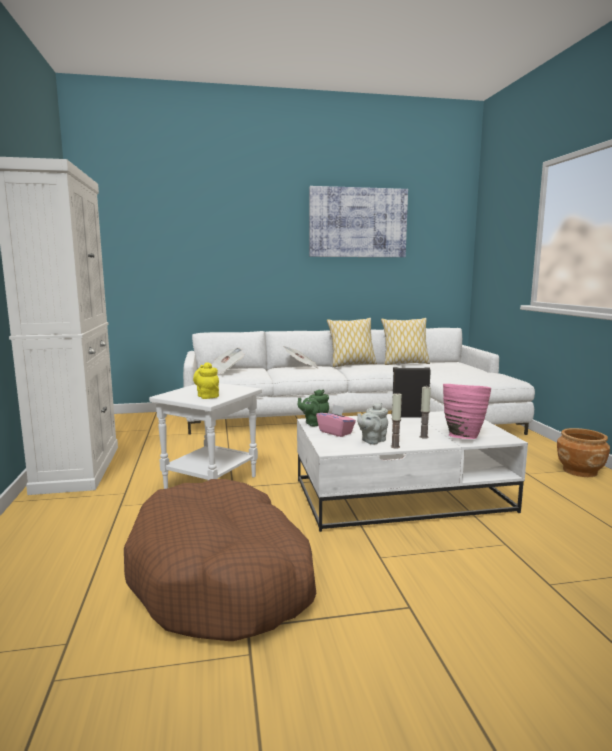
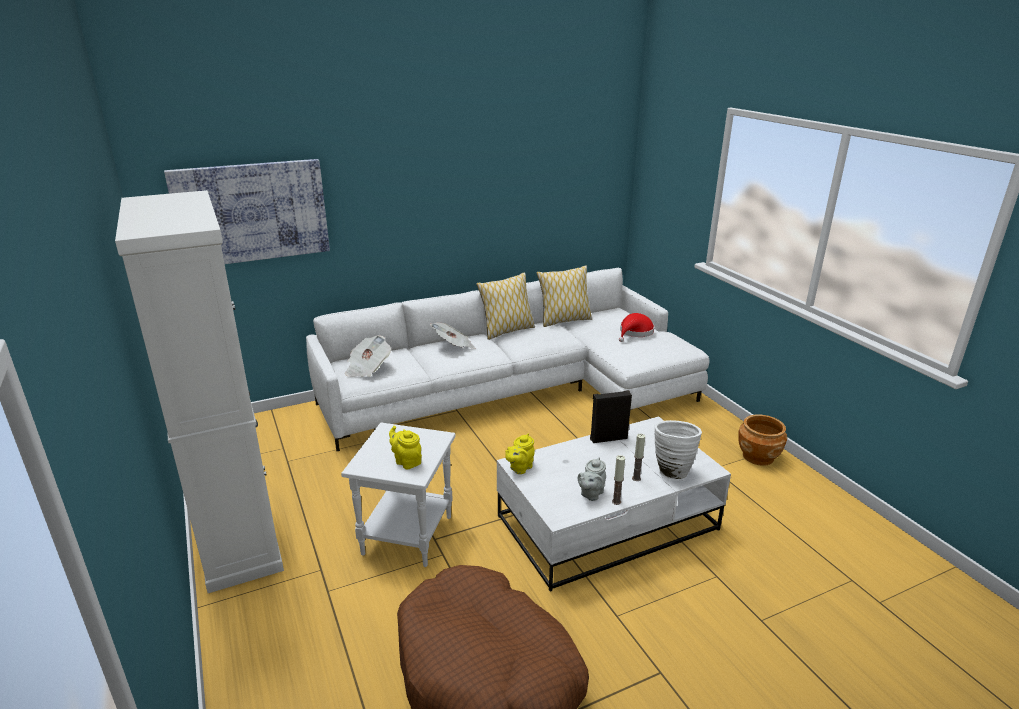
camera: 15 degrees left, 15 degrees up
(314, 423) = (519, 468): green teapot -> yellow teapot
(336, 432) = (549, 483): pink tissue box -> none
(357, 223) = (503, 154): picture -> picture (251, 212)
(462, 436) = (671, 472): pink vase -> white vase
(465, 369) = (635, 332): none -> red hat

